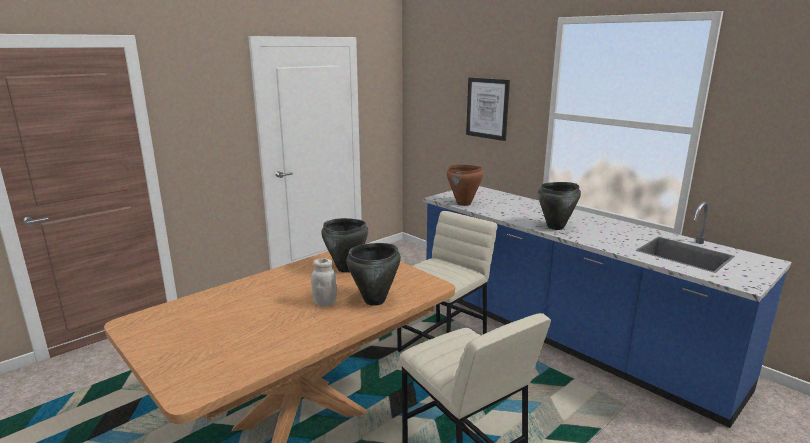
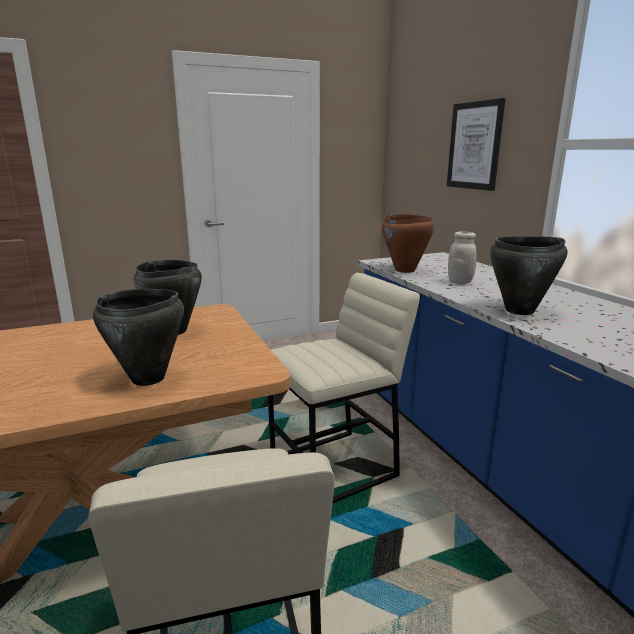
camera: 20 degrees right, 0 degrees up
(325, 303) = (81, 370): white jar -> white jar (460, 282)

